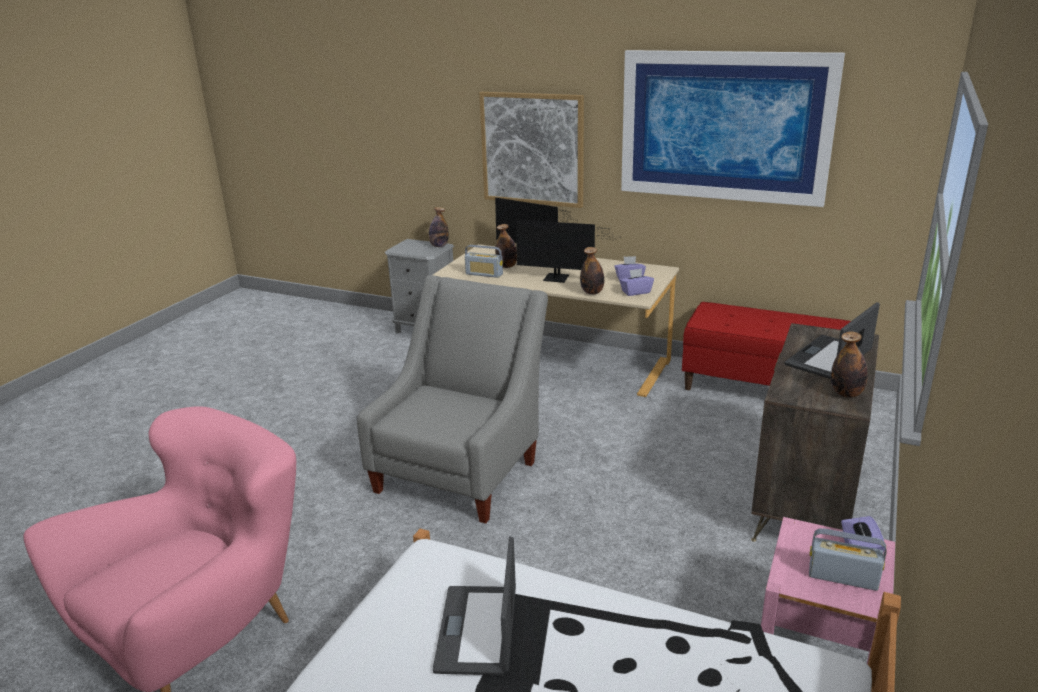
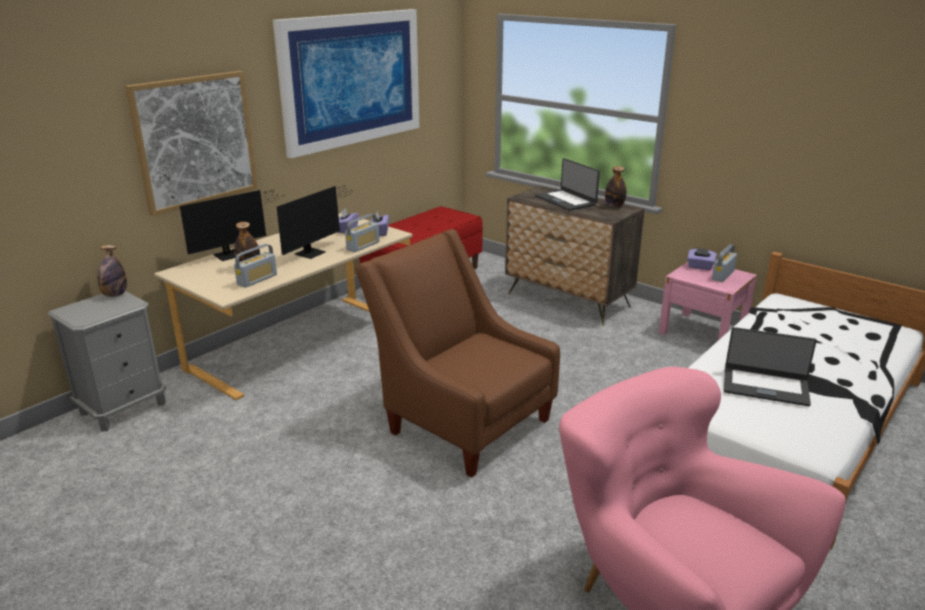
camera: 75 degrees left, 0 degrees up
(462, 470) = (461, 421): grey armchair -> brown armchair
(592, 292) = (363, 246): bottle -> radio

